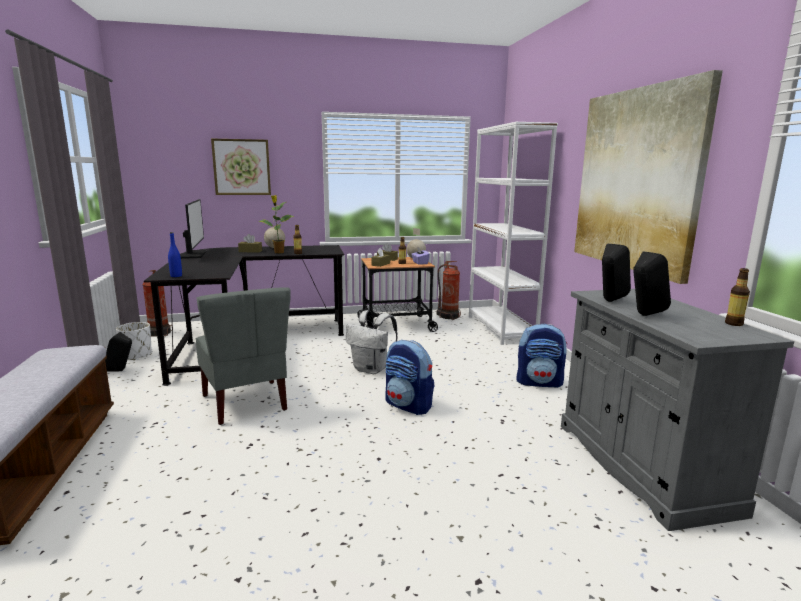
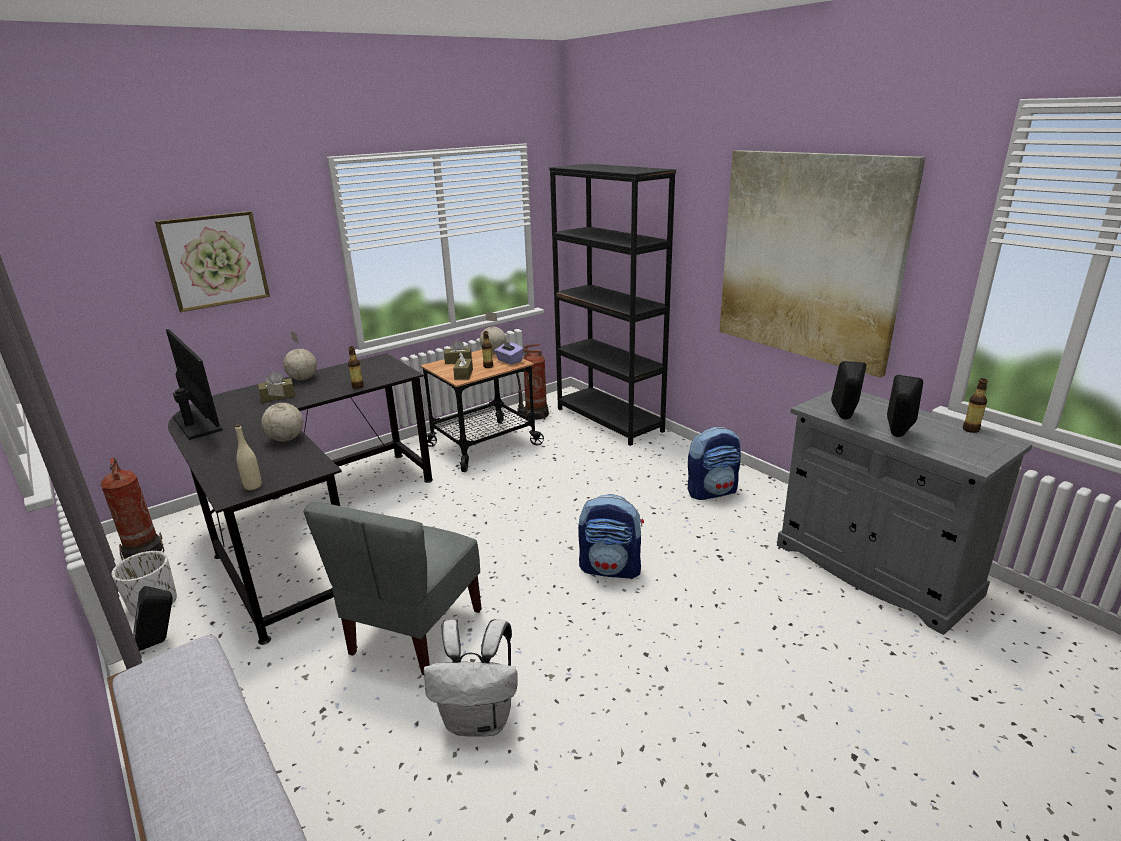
camera: 25 degrees left, 10 degrees up
(176, 276) = (253, 486): blue bottle -> beige bottle
(224, 264) = (286, 439): none -> globe
(246, 402) = (414, 632): grey chair -> grey chair turned 75 degrees clockwise
(278, 252) = (326, 390): potted plant -> none
(372, 369) = (521, 527): white backpack -> white backpack (480, 720)
(500, 328) = (609, 420): white bookcase -> black bookcase

